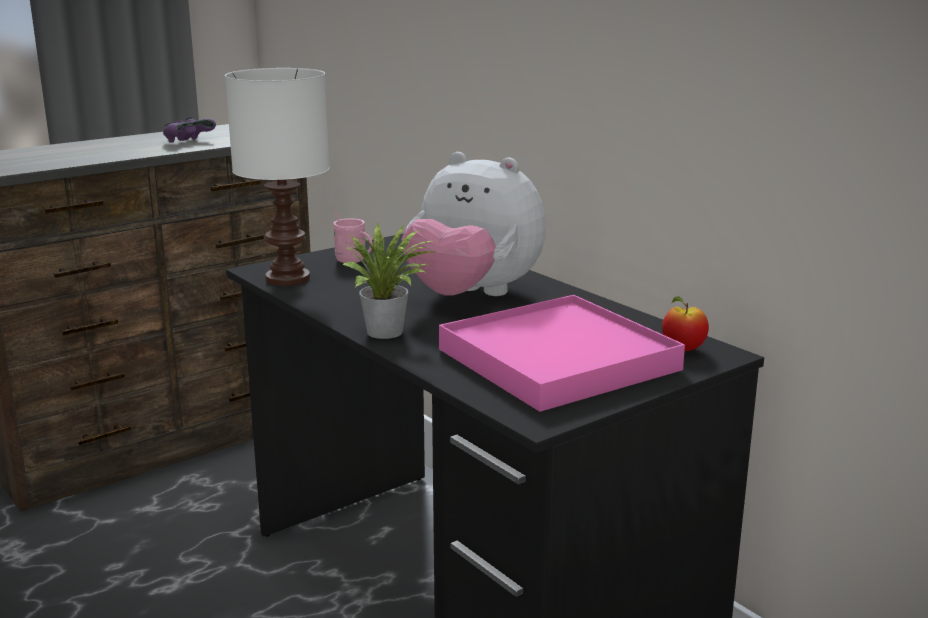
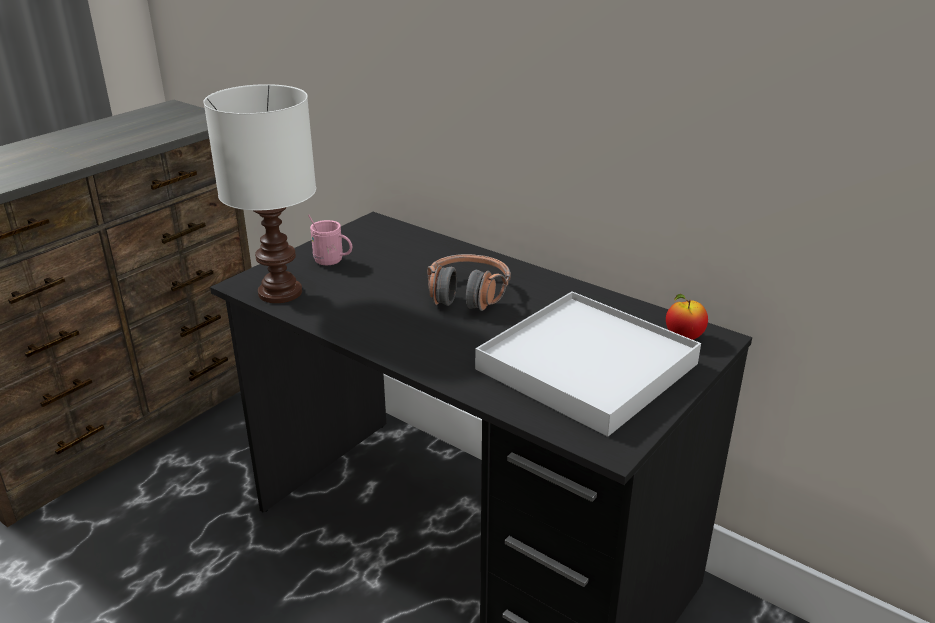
camera: 15 degrees left, 10 degrees up
(188, 142) = (117, 140): purple game controller -> none
(389, 333) = (417, 354): potted plant -> none
(472, 296) = (467, 294): plush toy -> headphones
(557, 359) = (586, 366): pink tray -> white tray

